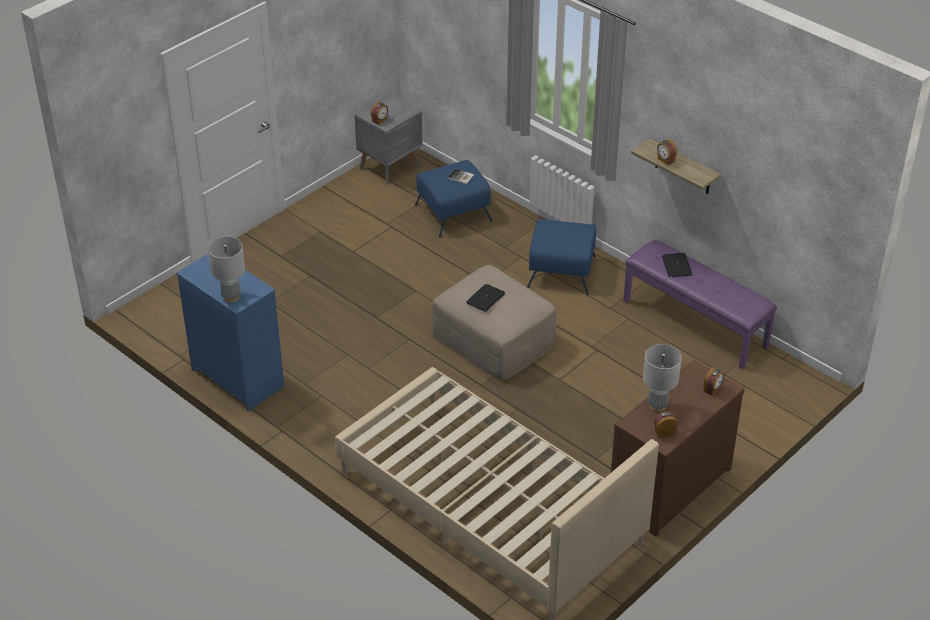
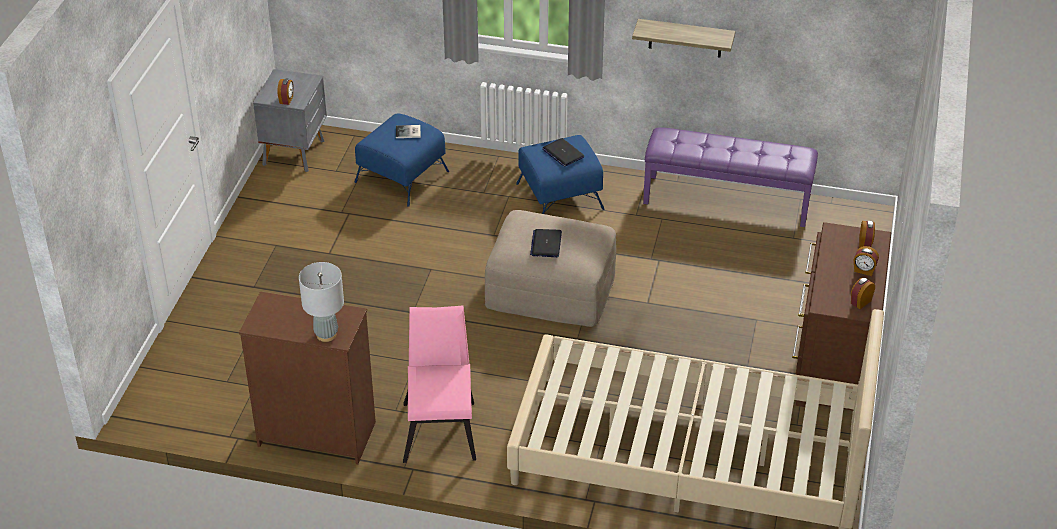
camera: 30 degrees left, 0 degrees up
(238, 378) = (317, 433): blue dresser -> brown dresser
(326, 408) = (440, 426): none -> pink chair
(657, 406) = (831, 279): grey table lamp -> none
(665, 160) = (673, 34): alarm clock -> alarm clock (864, 270)
(676, 266) = (700, 145): laptop -> laptop (563, 153)

